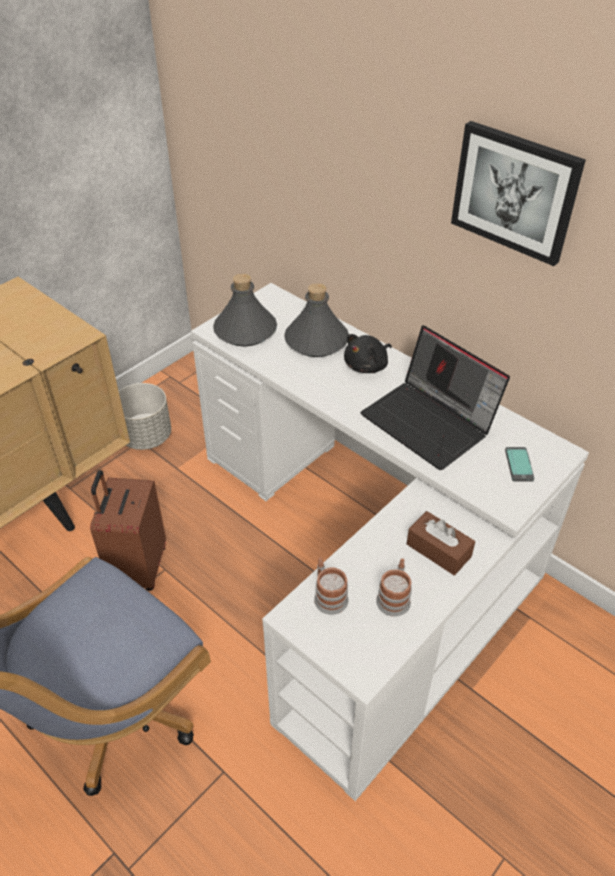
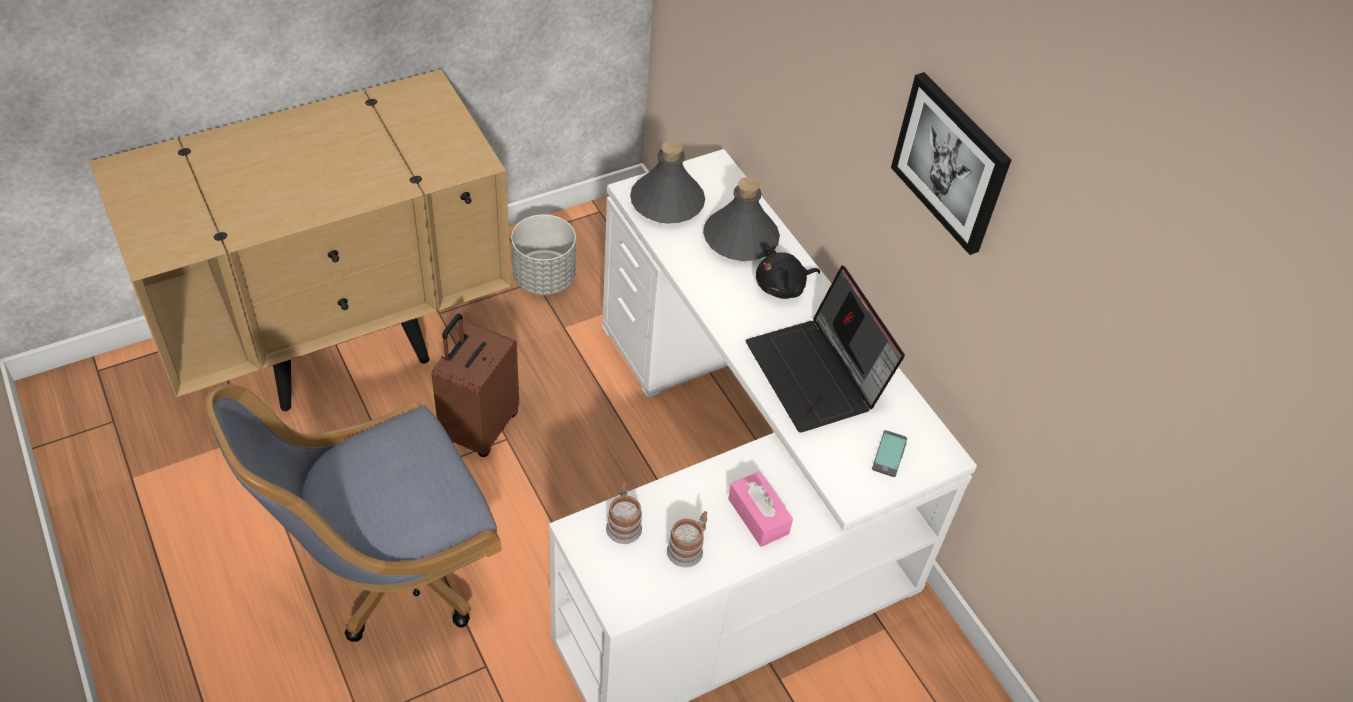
camera: 15 degrees right, 5 degrees up
(438, 550) = (758, 516): brown tissue box -> pink tissue box

